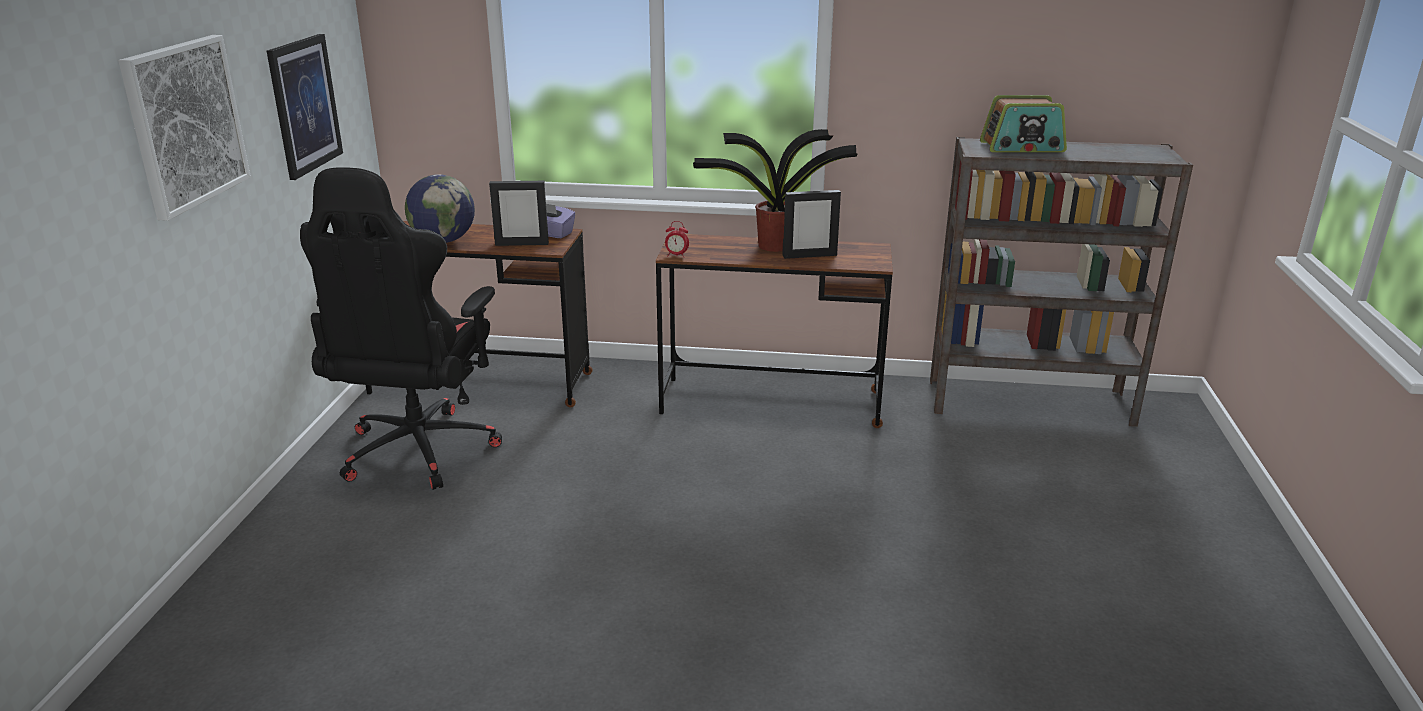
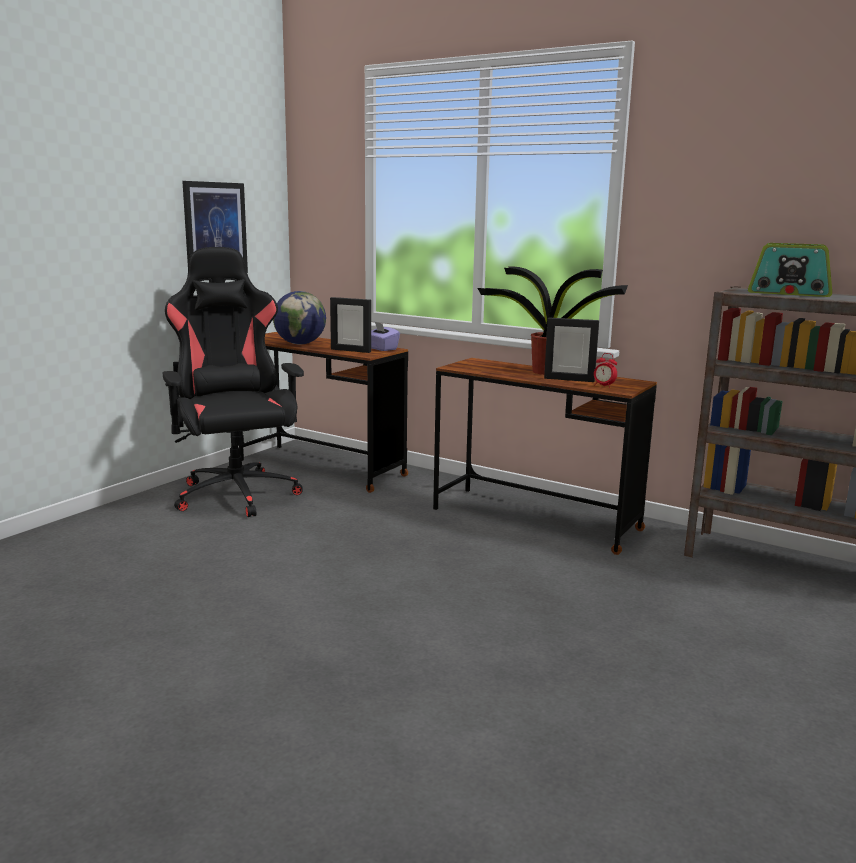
camera: 25 degrees right, 10 degrees down
(185, 124) = (89, 209): picture -> none
(420, 449) = (237, 496): black office chair -> black office chair turned 120 degrees clockwise
(676, 255) = (456, 367): alarm clock -> alarm clock (603, 386)

